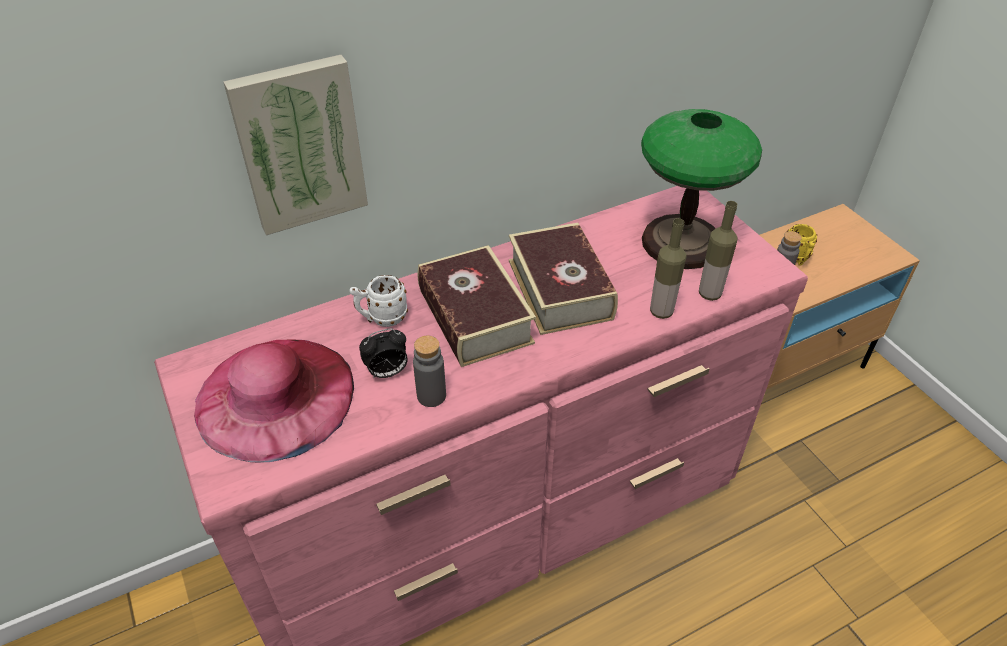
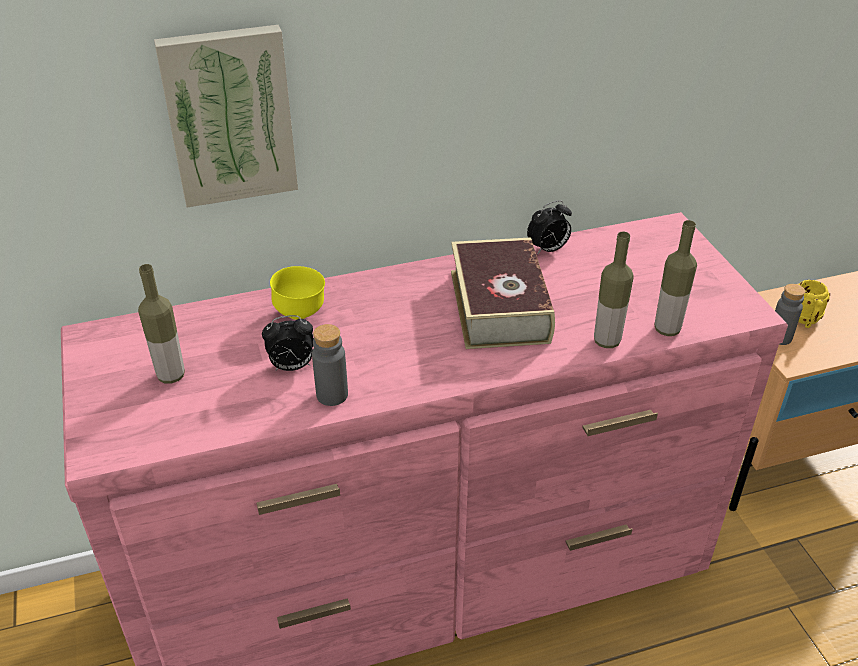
camera: 10 degrees right, 5 degrees down
(275, 396) = (171, 375): pink hat -> bottle
(382, 318) = (300, 314): white mug -> yellow bowl
(475, 316) = (399, 323): book -> none
(589, 229) = (548, 250): none -> alarm clock
(682, 243) = (649, 274): table lamp -> none

